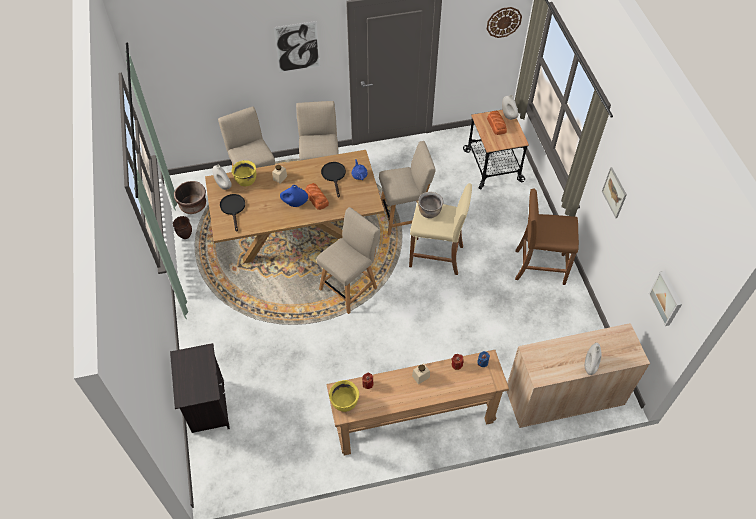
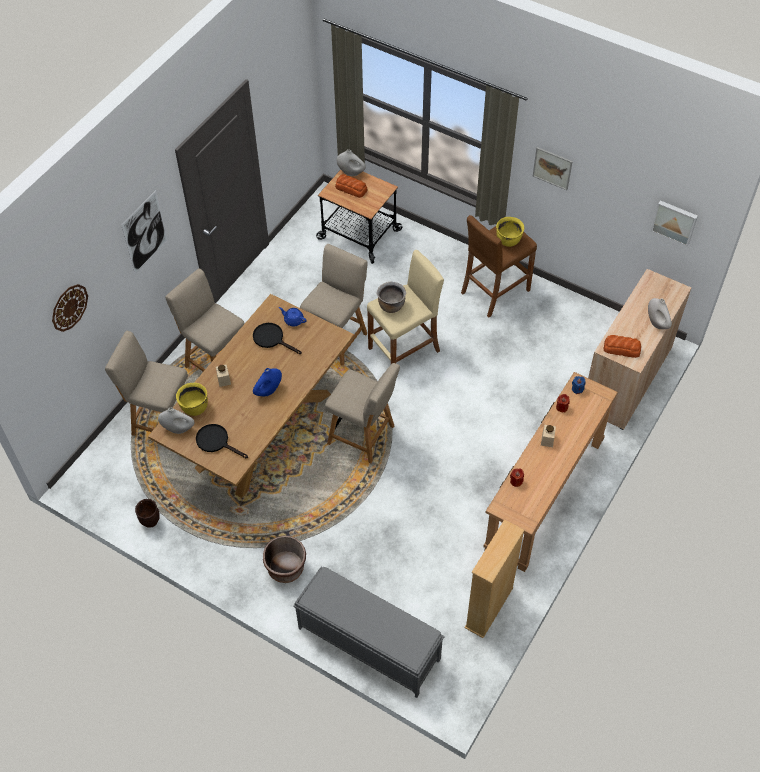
camera: 45 degrees left, 0 degrees up
(193, 205) = (122, 489): brown planter -> brown planter (286, 568)
(207, 407) = (368, 643): black nightstand -> grey bench
(296, 455) = (489, 608): none -> beige bookcase
(316, 199) = (282, 371): bread -> bread (622, 349)
(344, 403) = (517, 511): yellow cooking pot -> yellow cooking pot (508, 241)
(350, 287) = (364, 436): beige chair -> beige chair turned 120 degrees clockwise
(504, 22) = (299, 81): wall clock -> wall clock (69, 307)

